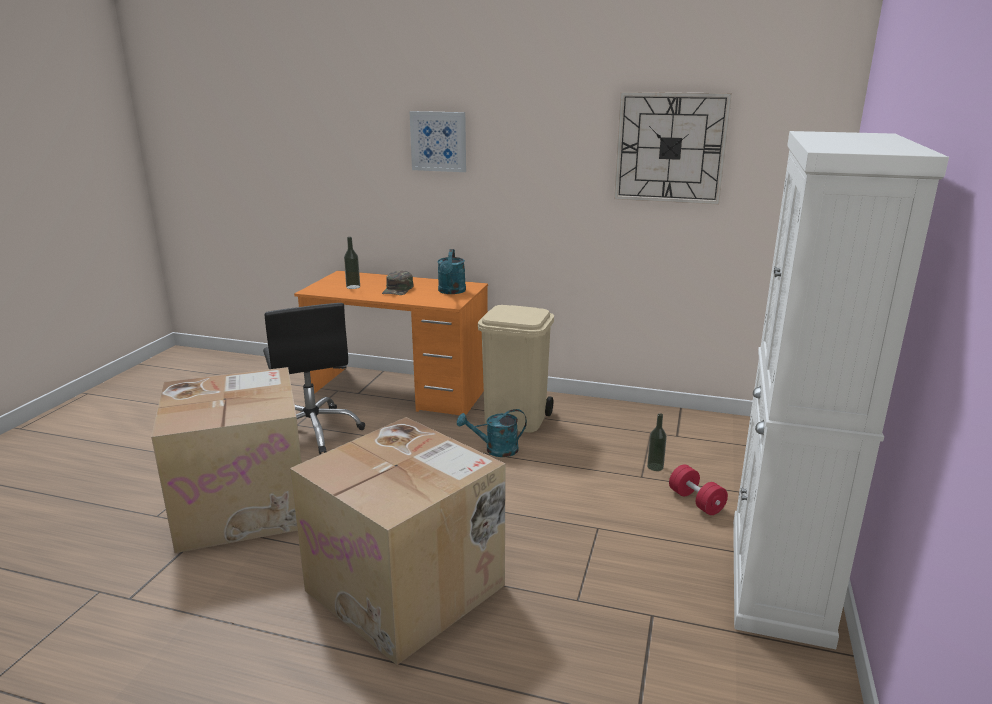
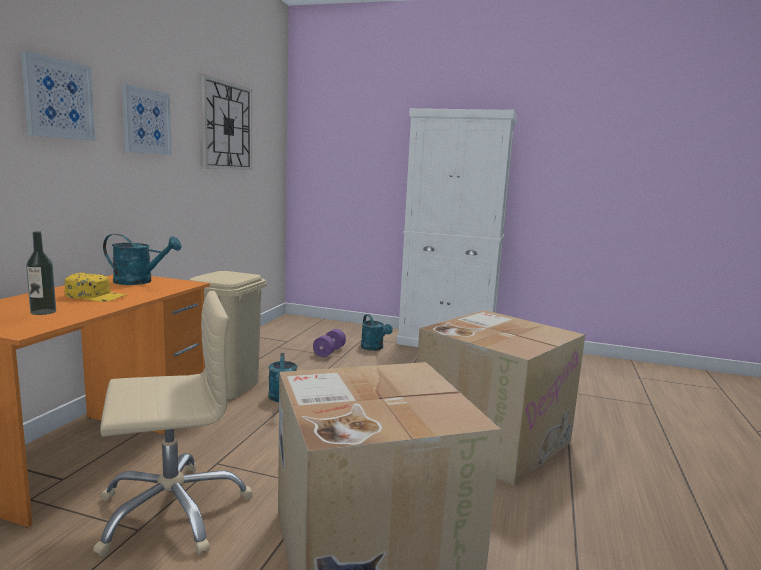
camera: 90 degrees left, 10 degrees down
(313, 431) = (172, 510): black office chair -> beige office chair
(398, 289) = (96, 296): green cap -> yellow cap
(529, 151) = (146, 121): none -> picture
(655, 467) = (329, 352): bottle -> purple dumbbell
(696, 501) = (374, 348): red dumbbell -> turquoise watering can

